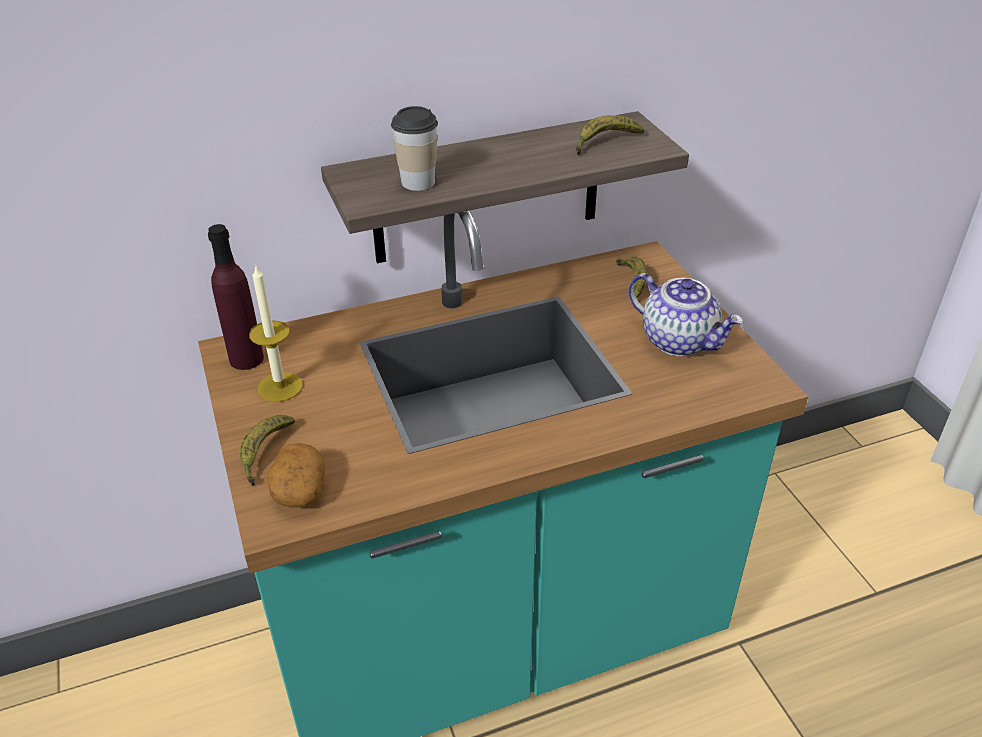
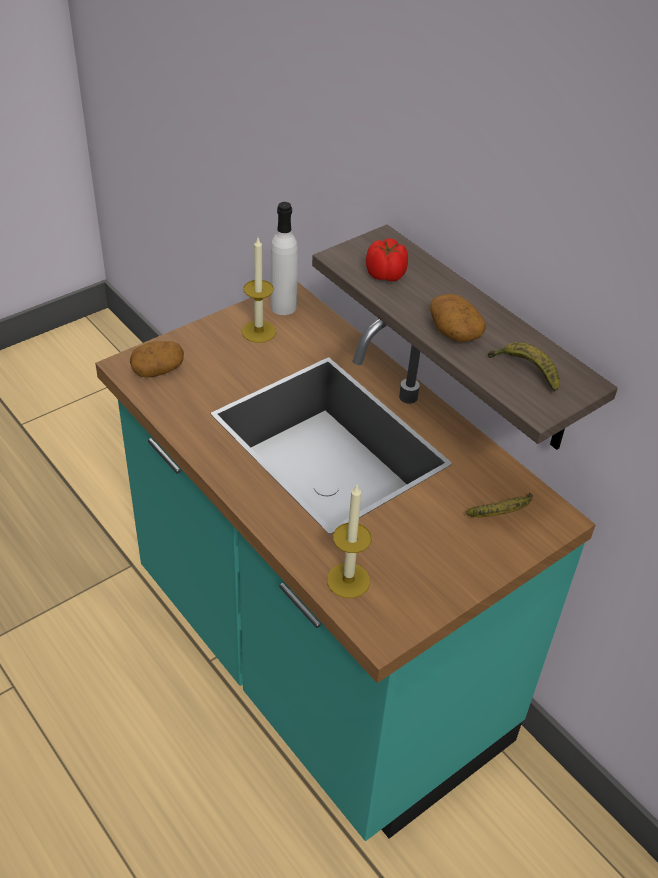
camera: 70 degrees right, 5 degrees up
(246, 359) = (283, 307): purple bottle -> white bottle
(265, 453) = (187, 344): banana -> none
(418, 182) = (386, 275): cup -> tomato
(531, 164) = (454, 331): none -> potato
(679, 341) = (423, 559): teapot -> none
(697, 393) = (348, 580): none -> candle

